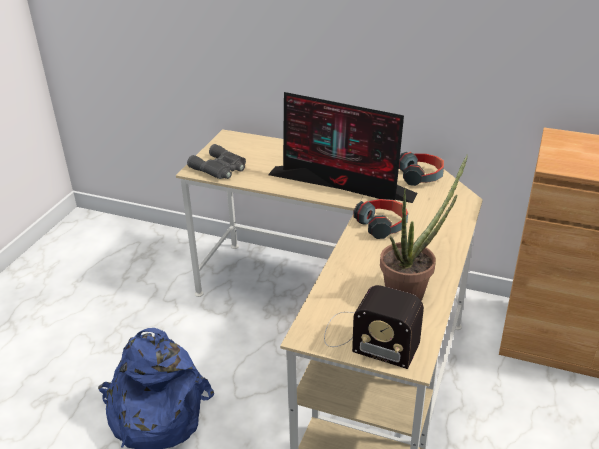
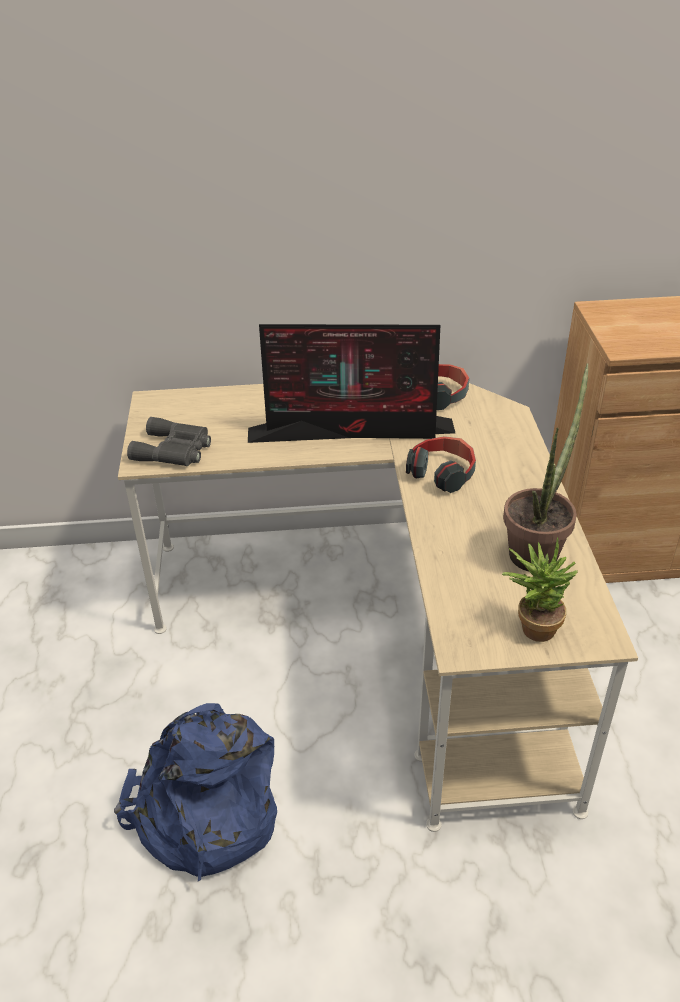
camera: 25 degrees left, 5 degrees up
(367, 338) = (532, 626): radio -> potted plant

